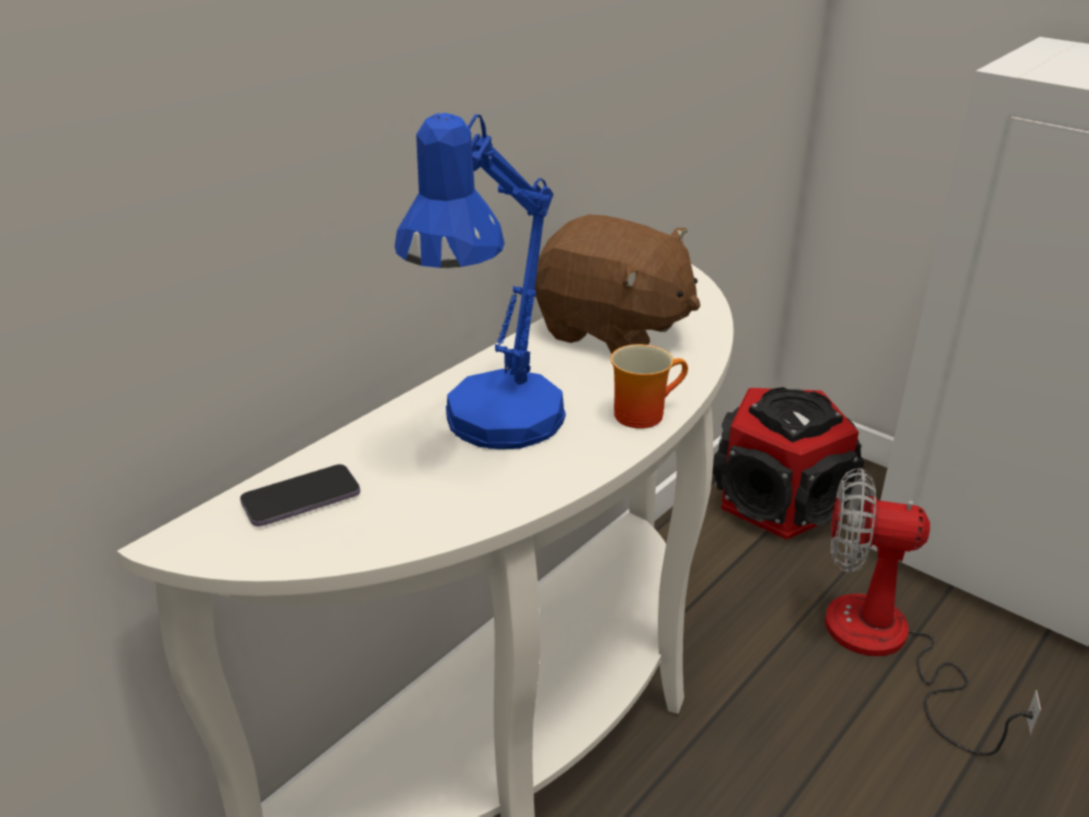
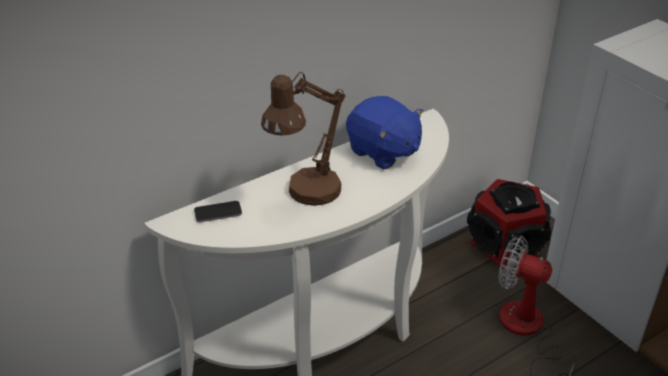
camera: 15 degrees right, 5 degrees up
(493, 430) = (306, 195): blue table lamp -> brown table lamp
(612, 331) = (383, 152): brown plush toy -> blue plush toy
(642, 412) = (375, 197): mug -> none

